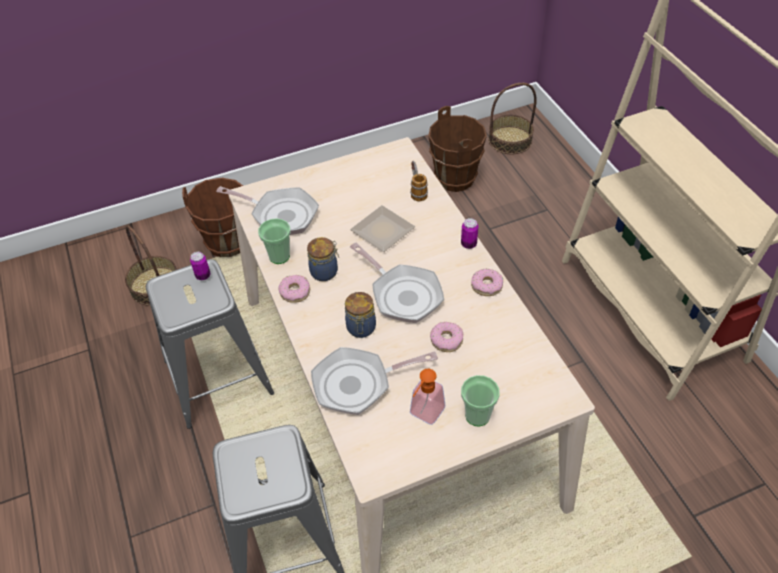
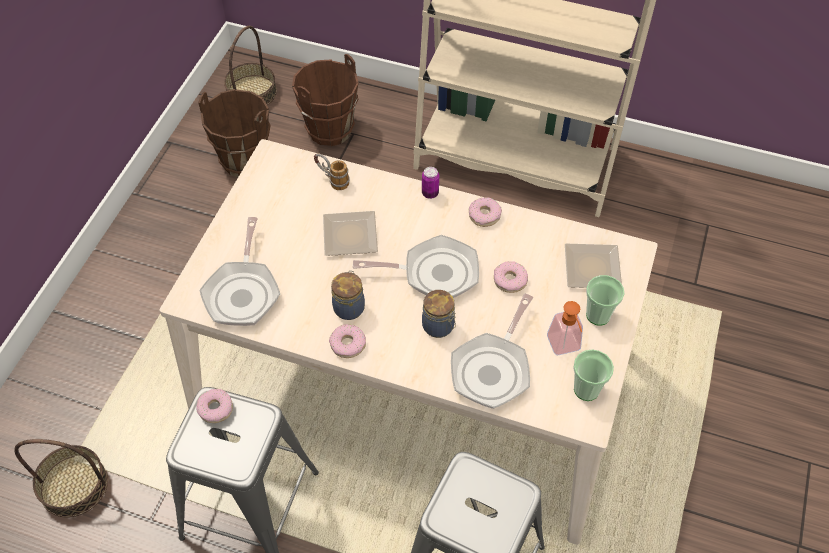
camera: 50 degrees left, 5 degrees up
(203, 276) = (216, 408): can -> donut
(228, 243) = (98, 383): brown bucket -> brown bucket (329, 130)
(279, 256) = (292, 327): cup -> cup (586, 389)
(280, 215) = (243, 292): frying pan -> frying pan turned 120 degrees clockwise
(517, 384) = (594, 270): none -> plate

